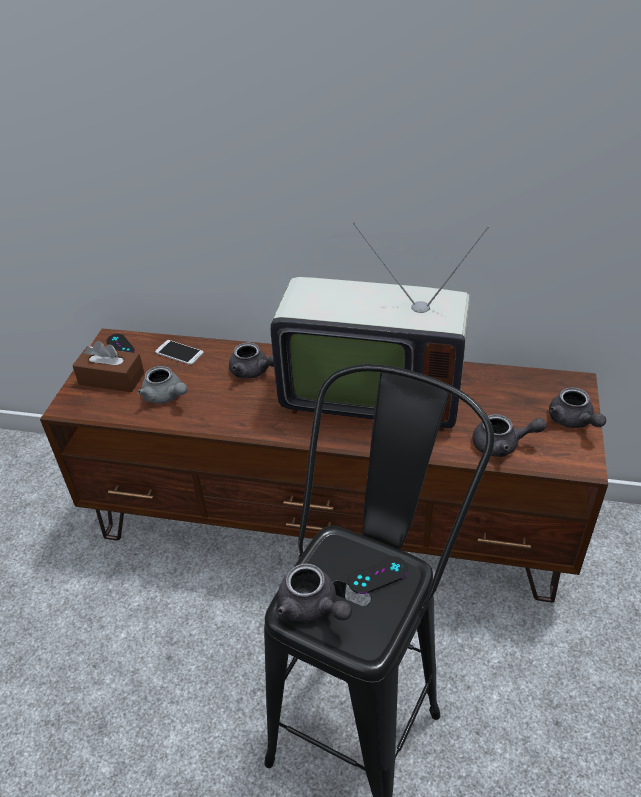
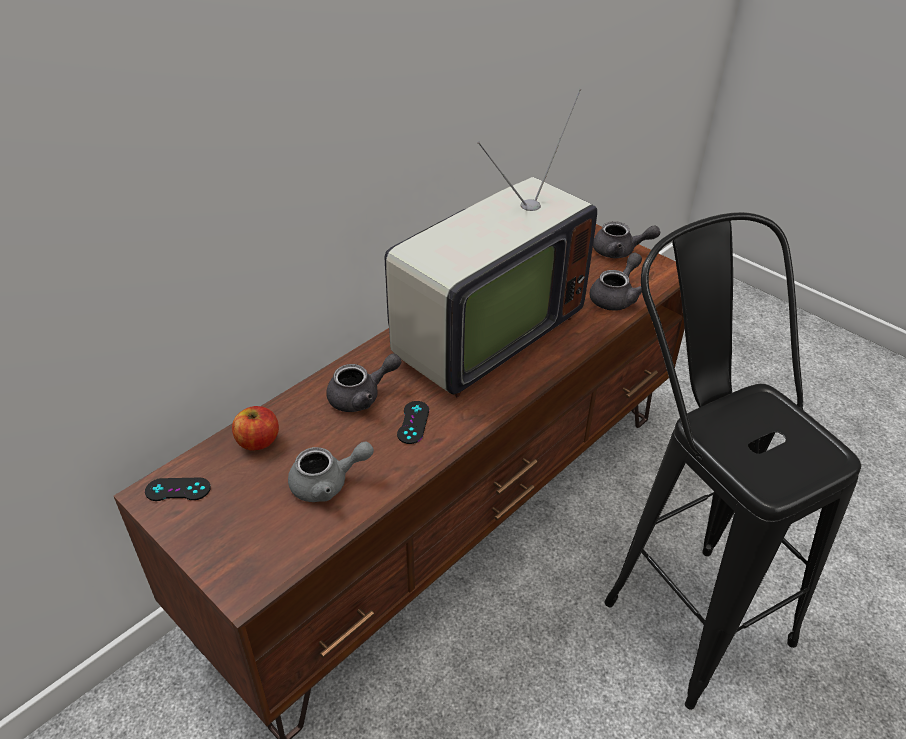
camera: 60 degrees left, 0 degrees up
(111, 379) = (236, 522): brown tissue box -> none
(179, 353) = (258, 441): phone -> apple
(312, 607) = (774, 471): grey teapot -> none
(378, 575) = (759, 416): black game controller -> black game controller (413, 422)

